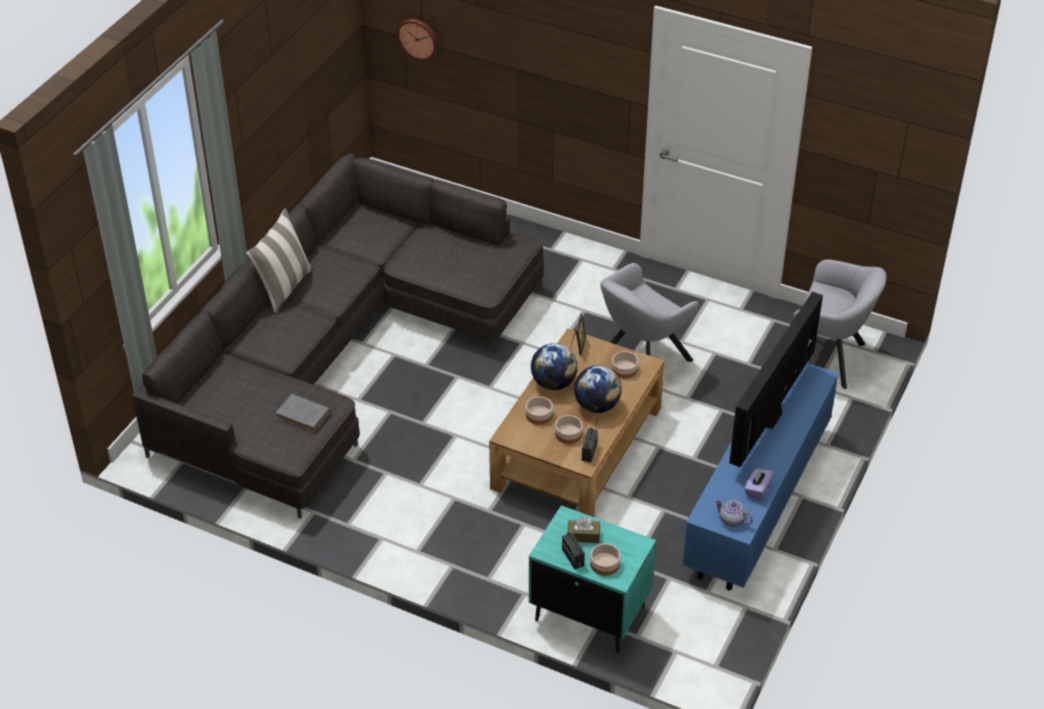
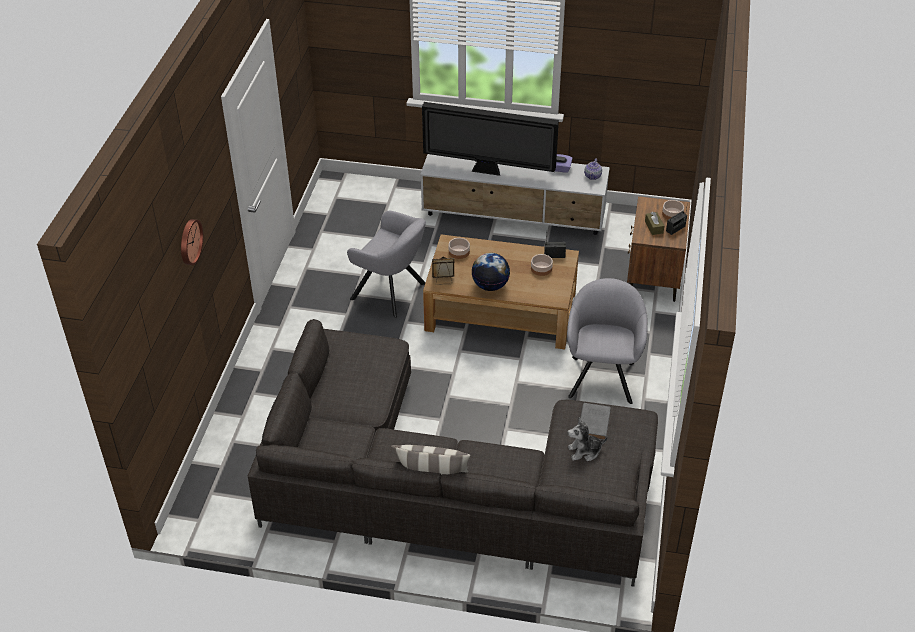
camera: 105 degrees left, 0 degrees up
(270, 399) = (584, 451): none -> plush toy
(418, 38) = (151, 348): wall clock -> wall clock (189, 241)
(538, 415) = (529, 287): bowl -> none
(589, 613) = (653, 277): turquoise nightstand -> brown nightstand
(597, 406) = (505, 259): globe -> none
(756, 501) = (514, 218): blue tv stand -> white tv stand
(829, 358) = (356, 200): grey armchair -> grey armchair (602, 376)

